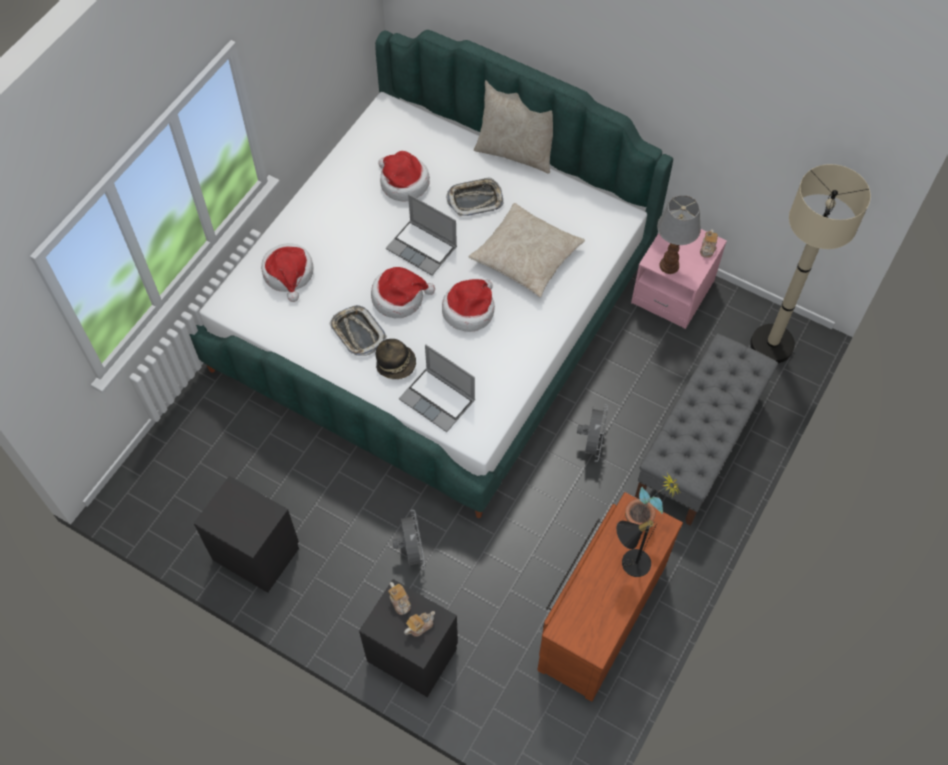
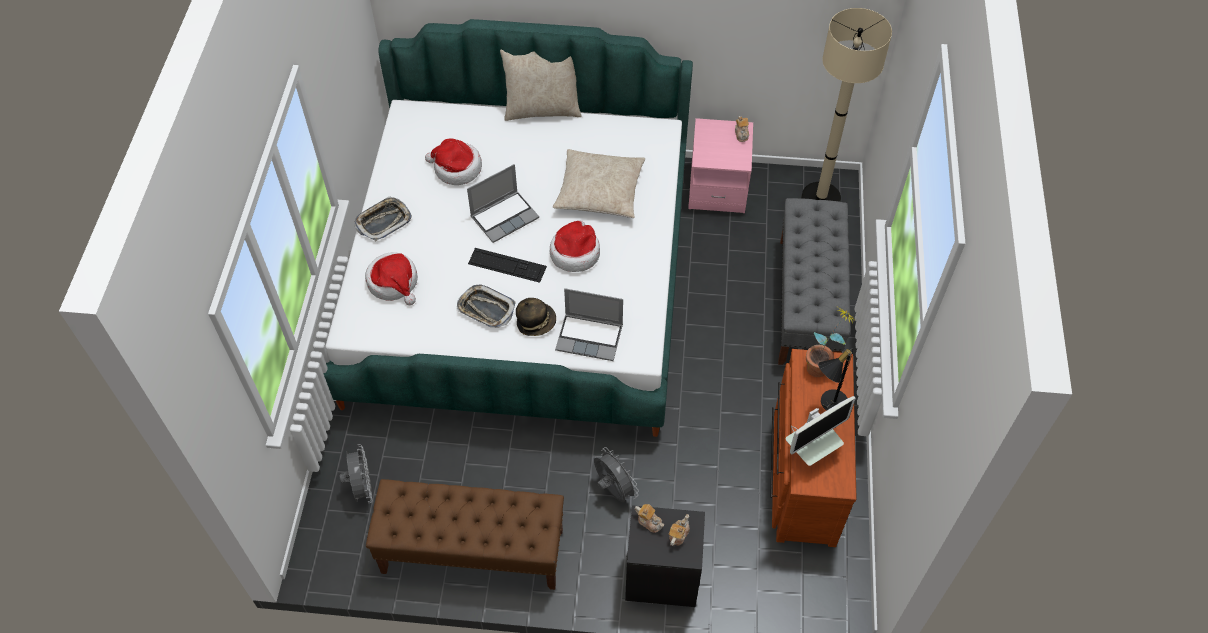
camera: 25 degrees left, 5 degrees down
(256, 553) = (472, 551): black nightstand -> brown bench
(399, 297) = (507, 265): hat -> keyboard
(423, 248) = (505, 216): laptop -> laptop turned 45 degrees counterclockwise
(475, 199) = (528, 160): tray -> tray (383, 221)
(584, 602) = (810, 451): none -> monitor
(591, 444) = (718, 336): grey fan -> grey fan (362, 488)
(670, 266) = (718, 158): table lamp -> none

